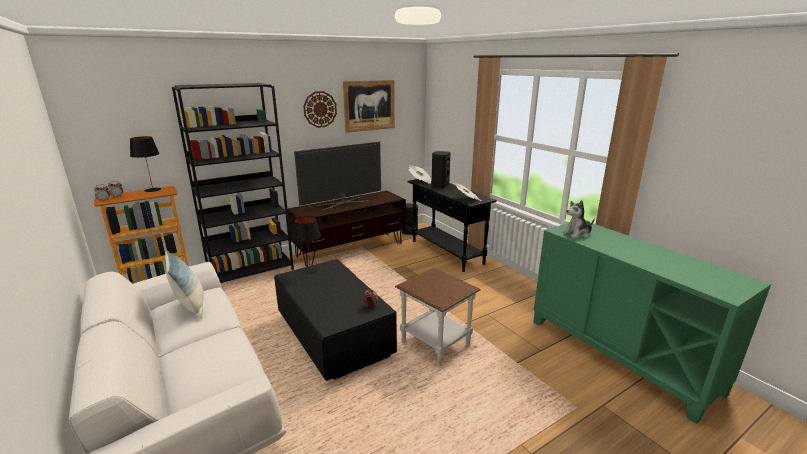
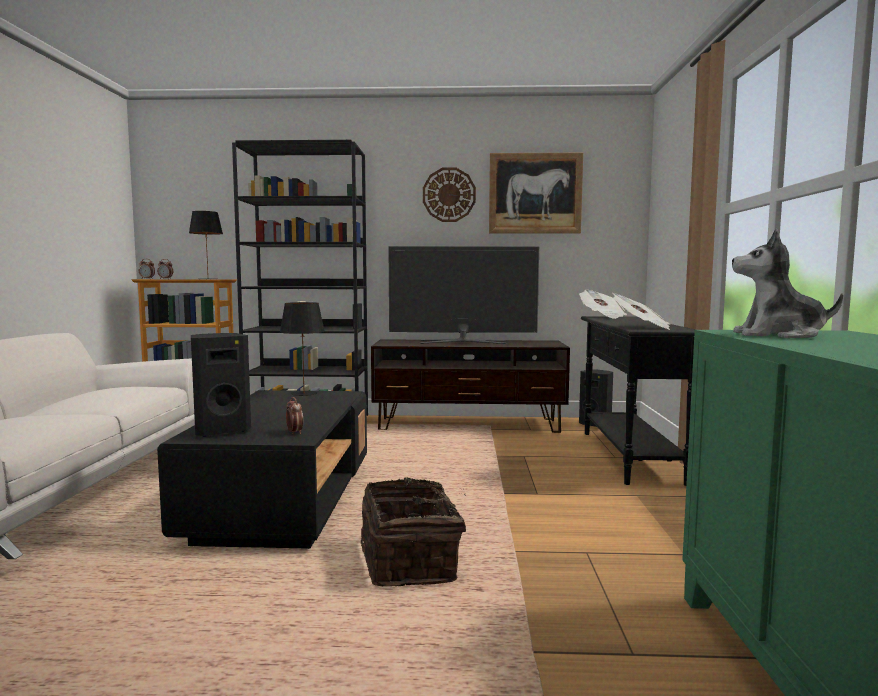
camera: 35 degrees right, 15 degrees down
(190, 306) = (109, 389): pillow -> none
(436, 345) = (411, 561): brown side table -> basket
(439, 185) = (626, 320): black speaker -> black speaker (221, 430)

